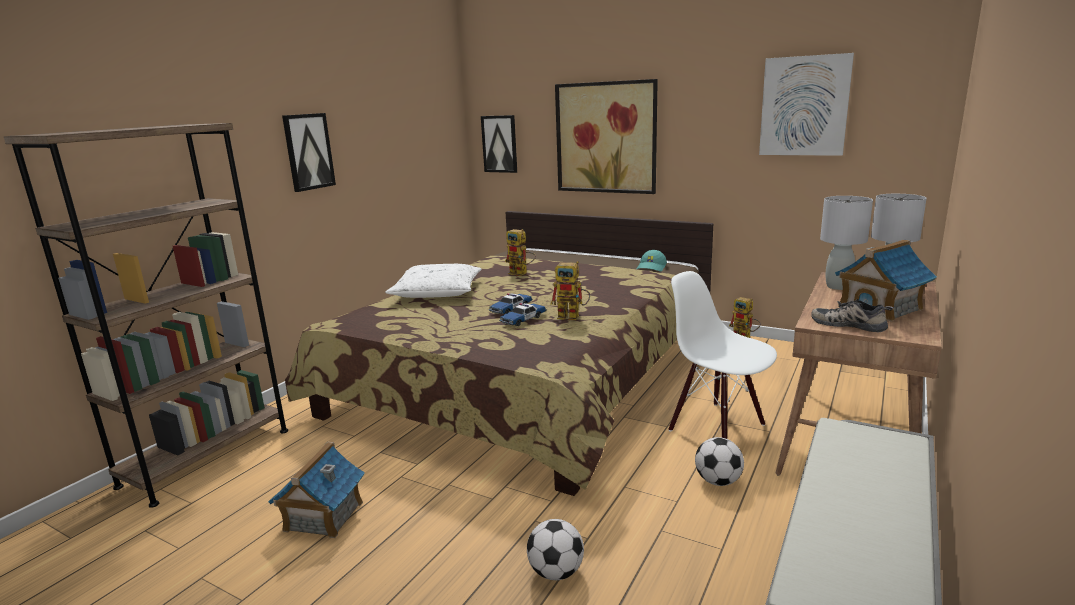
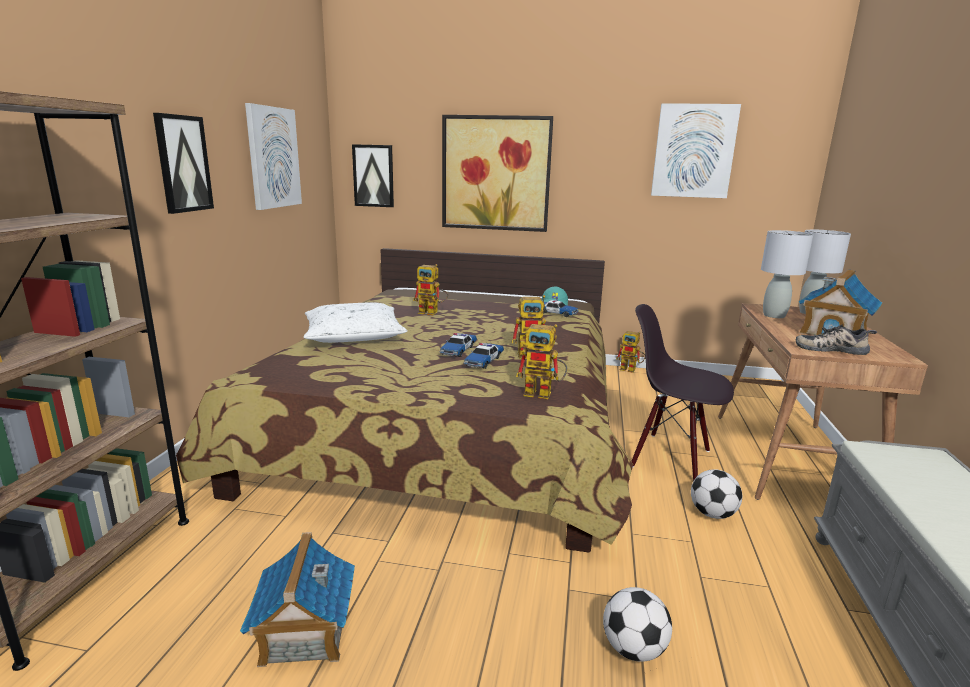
camera: 20 degrees left, 0 degrees up
(398, 136) = (273, 157): none -> picture
(547, 350) = (544, 393): none -> toy robot
(638, 277) = (556, 313): none -> toy car
(717, 427) = (670, 457): white chair -> black chair

